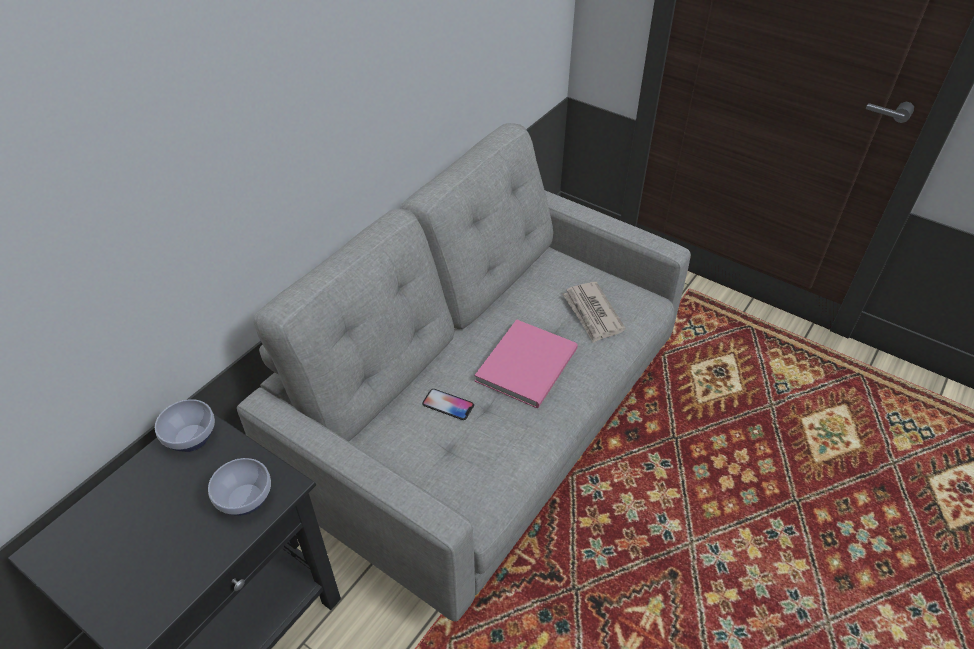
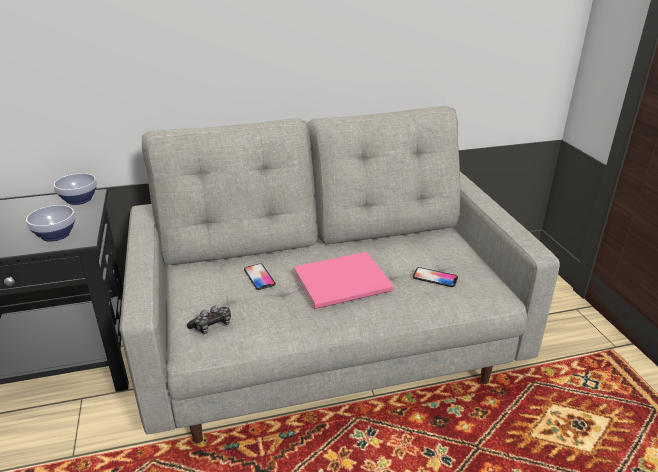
camera: 40 degrees right, 15 degrees down
(472, 483) = (212, 325): none -> game controller
(592, 314) = (435, 278): newspaper -> phone

